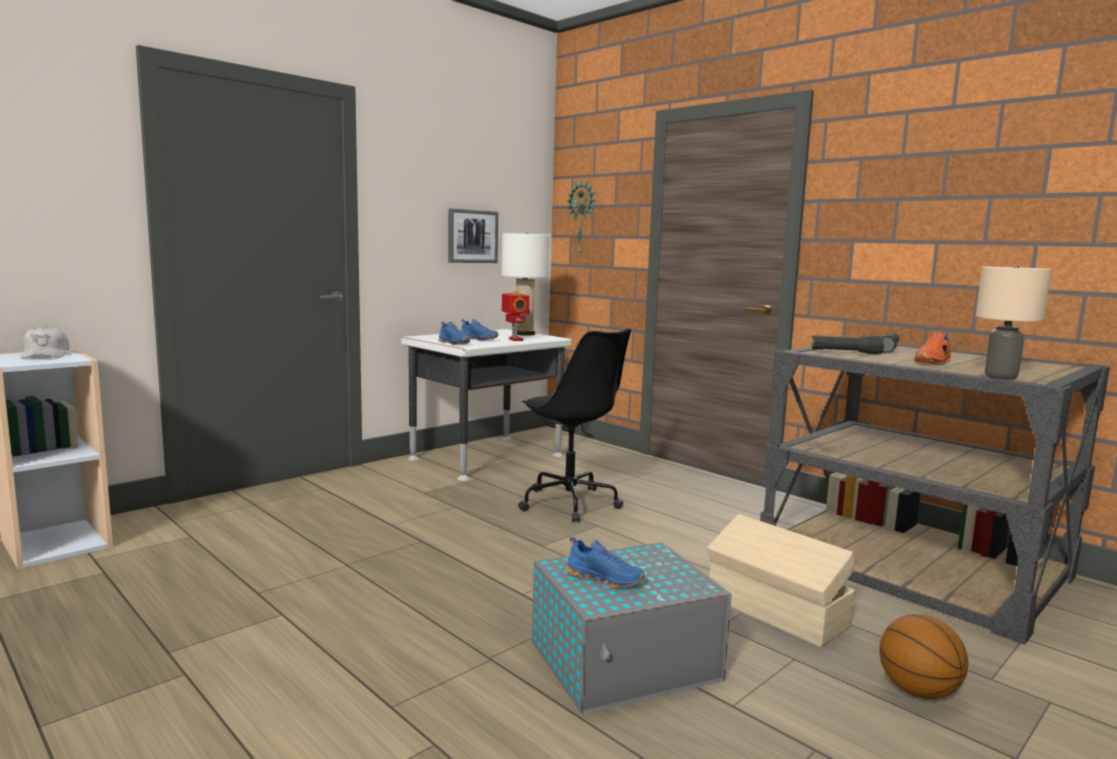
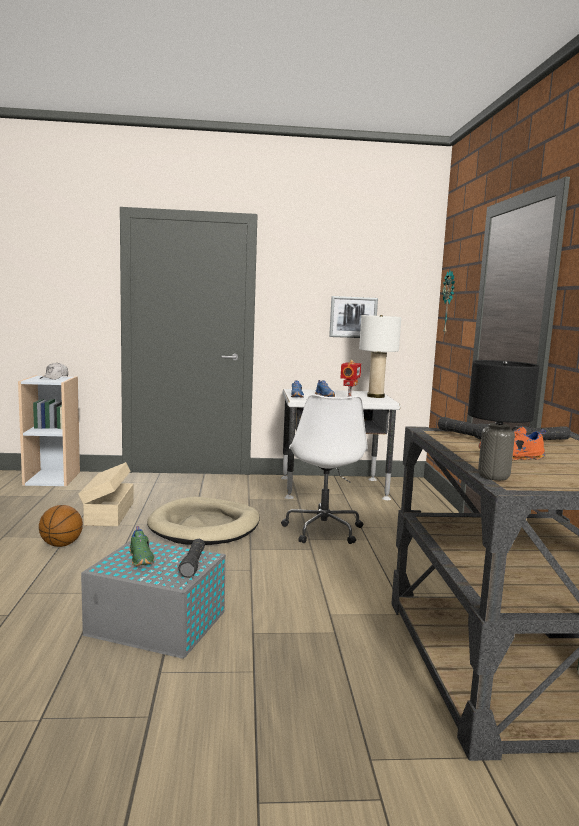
camera: 40 degrees right, 0 degrees up
(441, 538) = (205, 526): none -> beige dog bed
(571, 504) = (323, 531): black office chair -> white office chair
(605, 578) = (141, 558): blue shoe -> green shoe
(665, 563) = (193, 564): none -> black flashlight
(776, 613) = (308, 643): beige storage box -> beige storage box (108, 513)
(918, 692) = (289, 732): basketball -> basketball (61, 545)
(999, 377) = (491, 476): beige table lamp -> black table lamp

